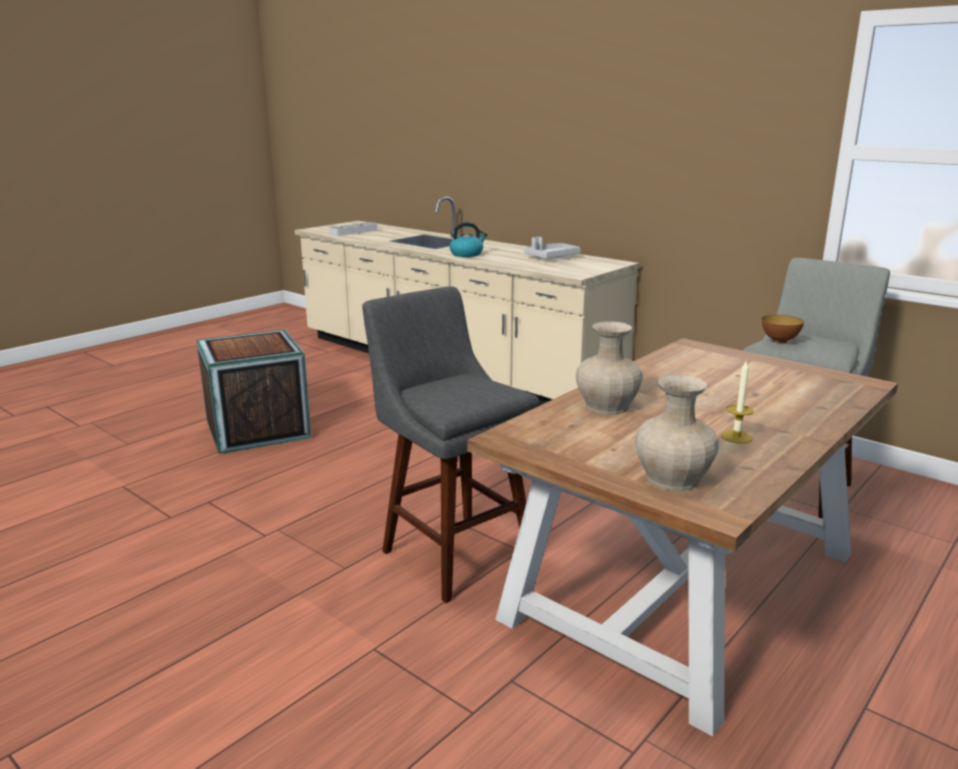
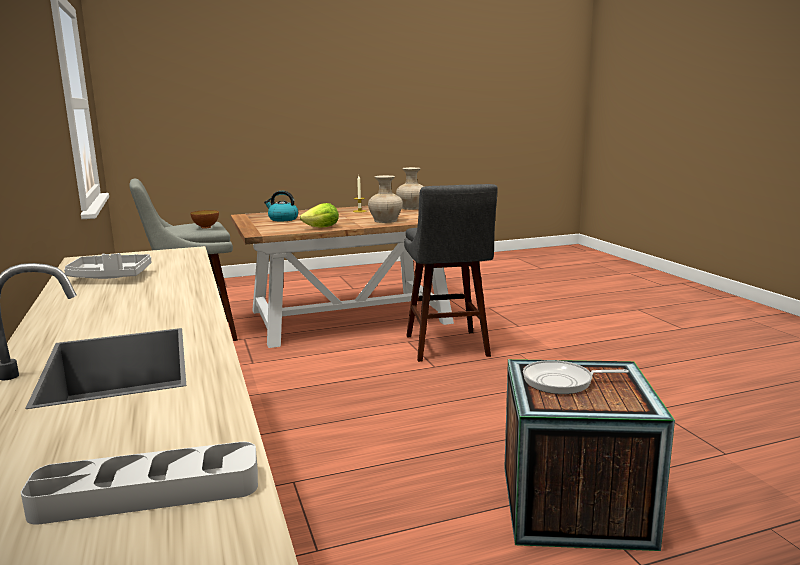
camera: 150 degrees left, 5 degrees down
(262, 345) = (562, 382): none -> frying pan
(467, 254) = (181, 302): kettle -> kettle (282, 219)
(650, 370) = (322, 227): none -> lettuce

